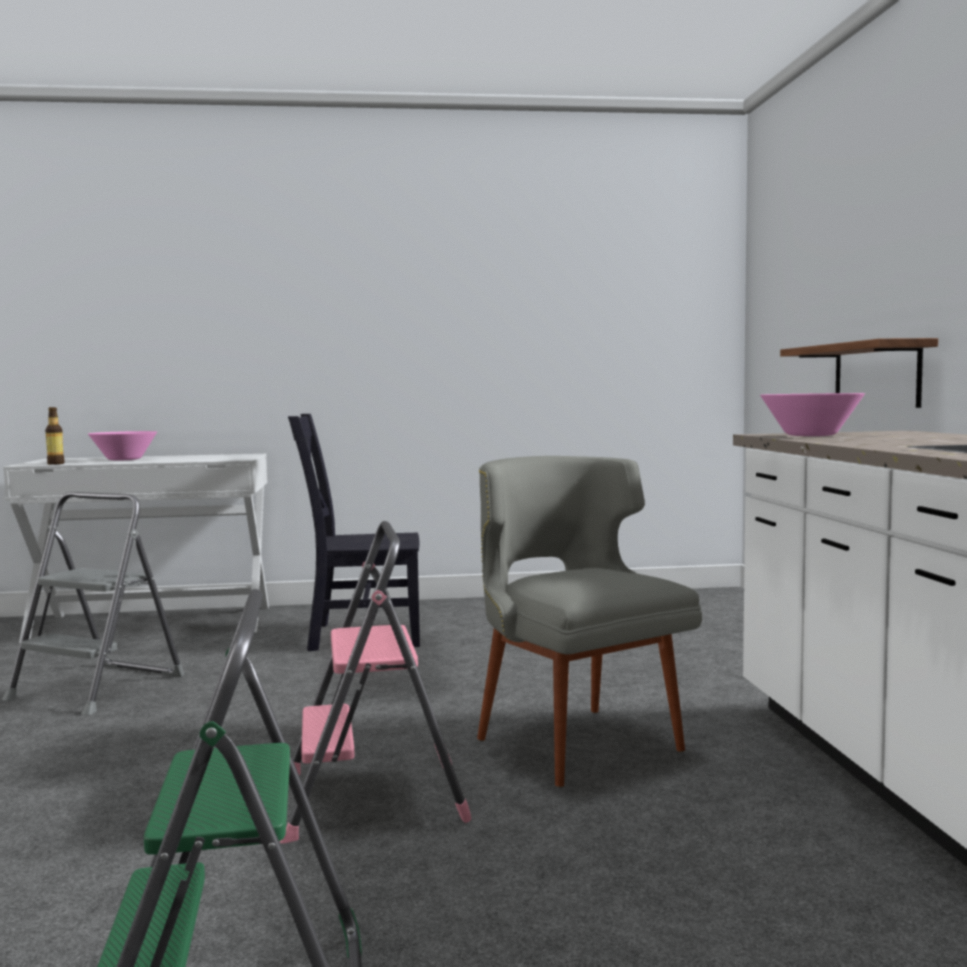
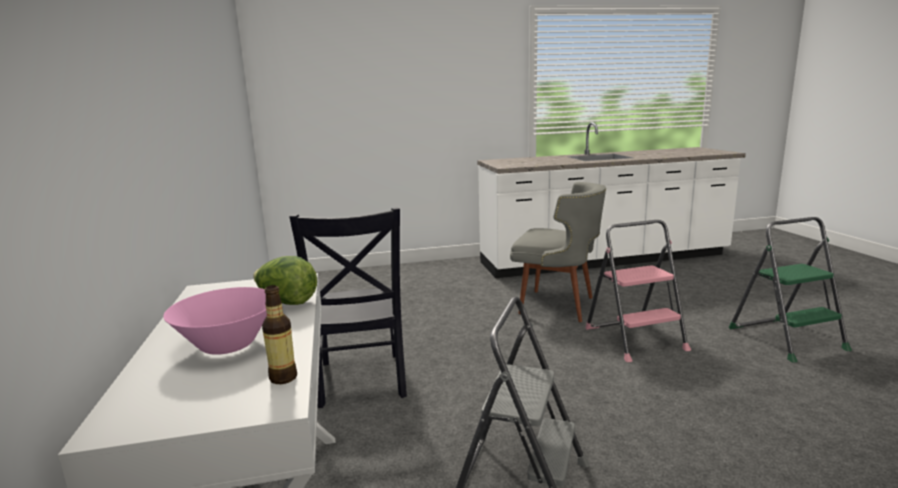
camera: 95 degrees left, 10 degrees up
(186, 460) = (286, 302): none -> lettuce
(579, 746) = (556, 306): grey chair -> grey chair turned 120 degrees counterclockwise
(810, 435) = (516, 164): pink bowl -> none
(876, 375) = (415, 139): shelf -> none

